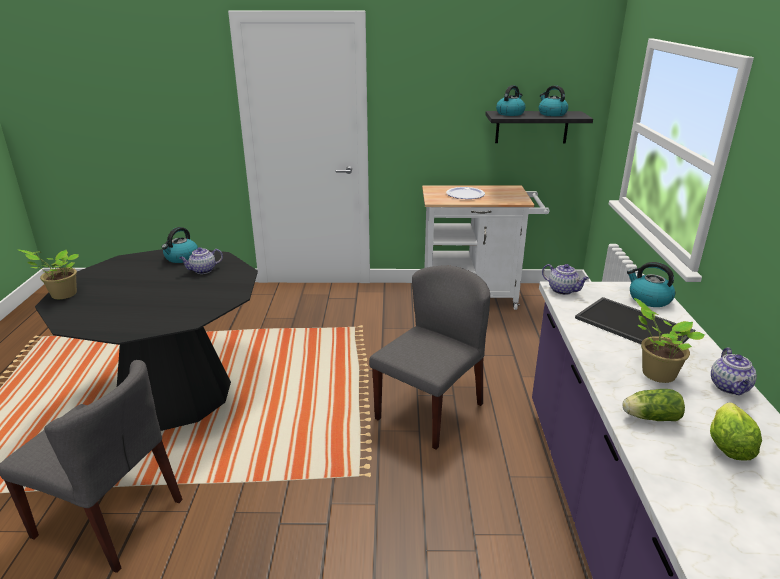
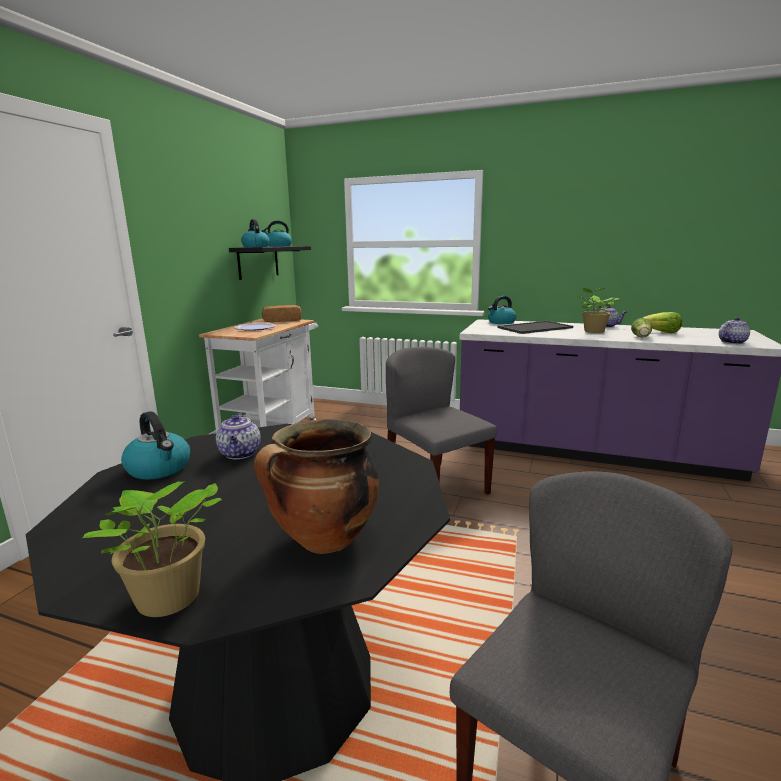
camera: 70 degrees left, 10 degrees down
(99, 314) = (325, 541): none -> cooking pot
(511, 195) = (282, 321): none -> bread
(563, 290) = (479, 331): teapot -> teapot (732, 342)

